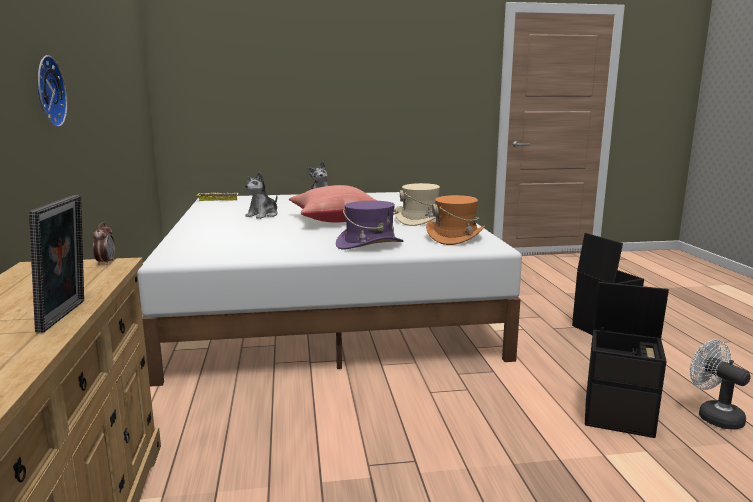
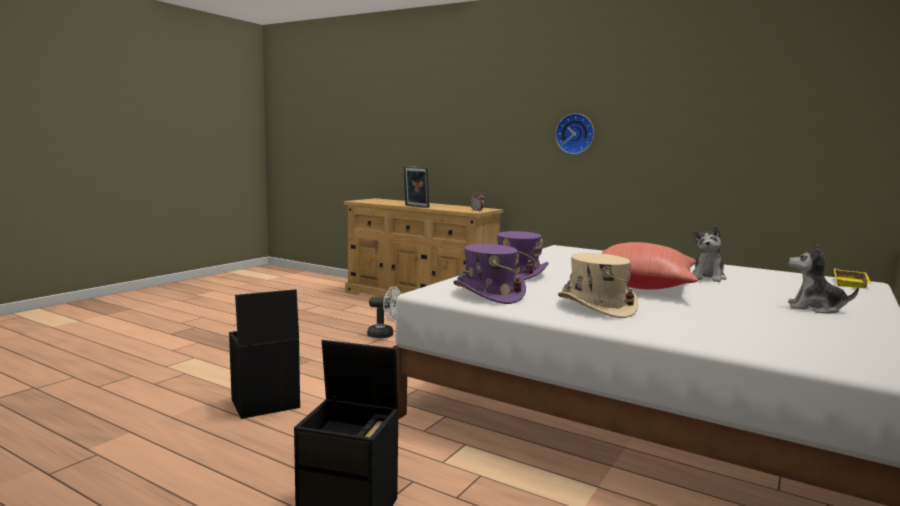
camera: 130 degrees right, 5 degrees down
(263, 215) = (708, 277): plush toy -> plush toy turned 135 degrees counterclockwise
(455, 237) = (488, 294): orange hat -> purple hat
(714, 416) = (181, 434): white fan -> white fan (385, 335)

